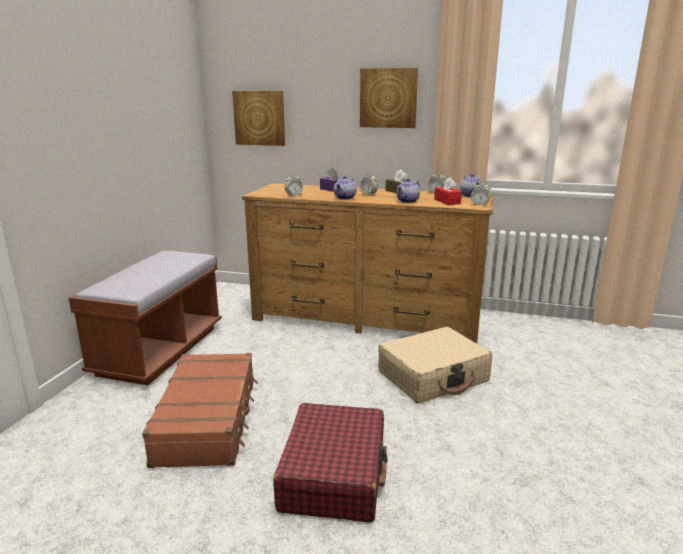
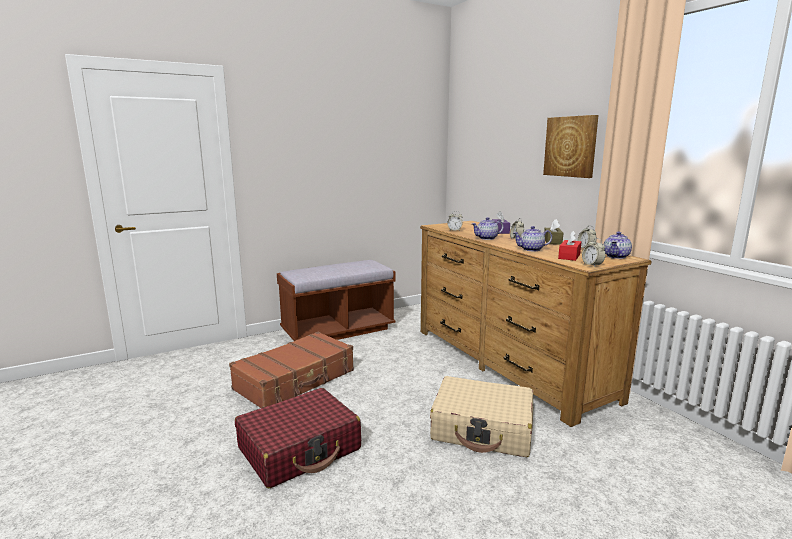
camera: 45 degrees right, 5 degrees down
(259, 118) = (477, 163): picture -> none

